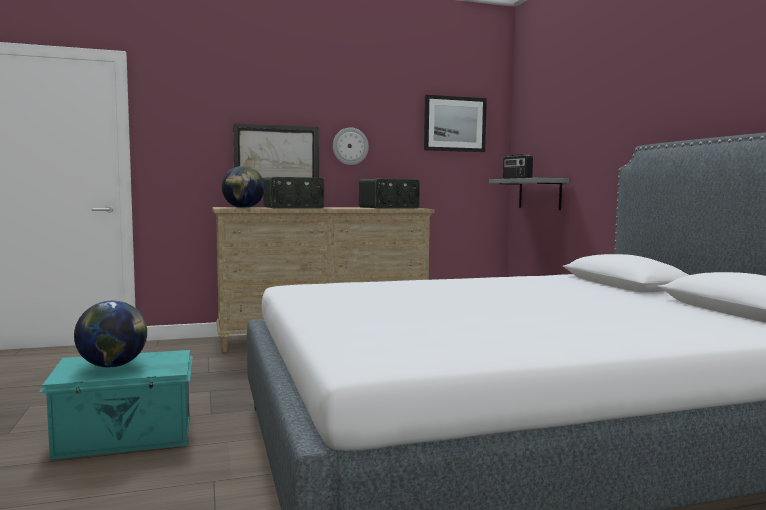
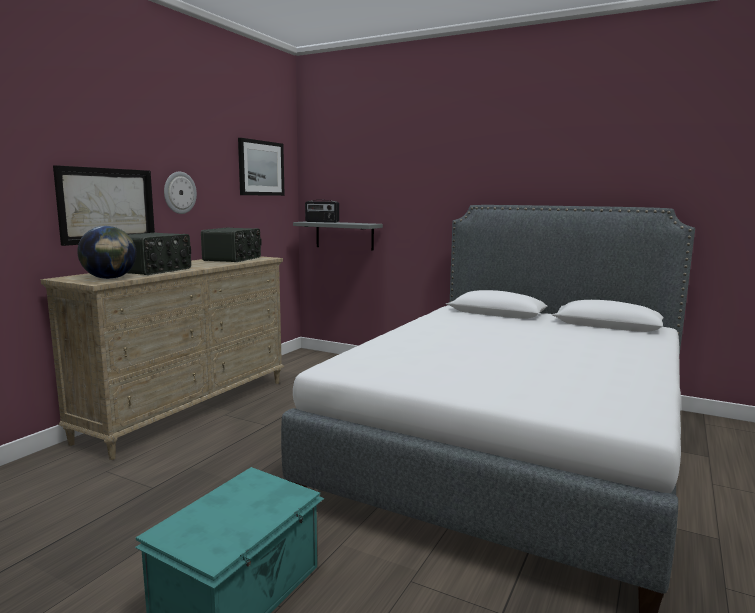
camera: 45 degrees left, 5 degrees up
(113, 365) = (230, 517): globe -> none

